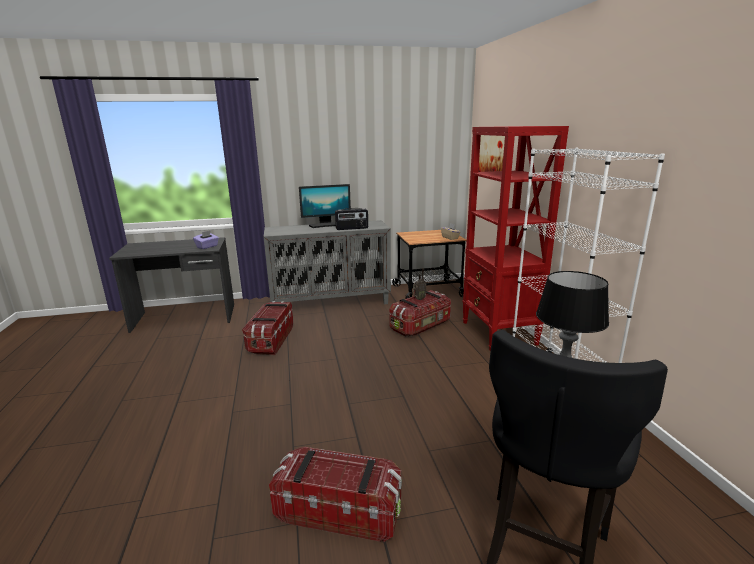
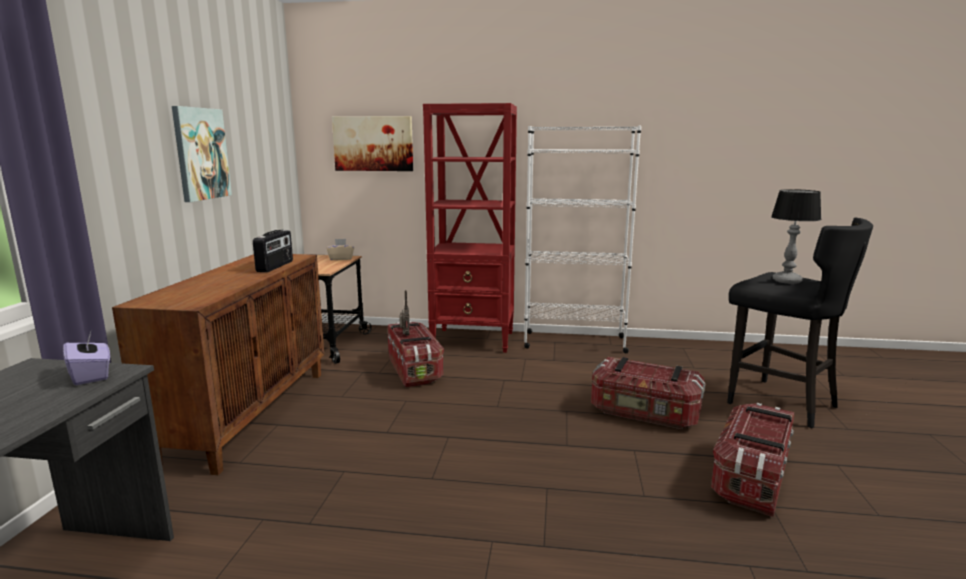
camera: 70 degrees left, 5 degrees down
(271, 340) = (327, 488): storage box -> storage box (644, 413)
(326, 225) = (217, 274): monitor -> none
(331, 302) = (248, 414): grey cabinet -> brown cabinet
(359, 159) = (201, 154): none -> picture

